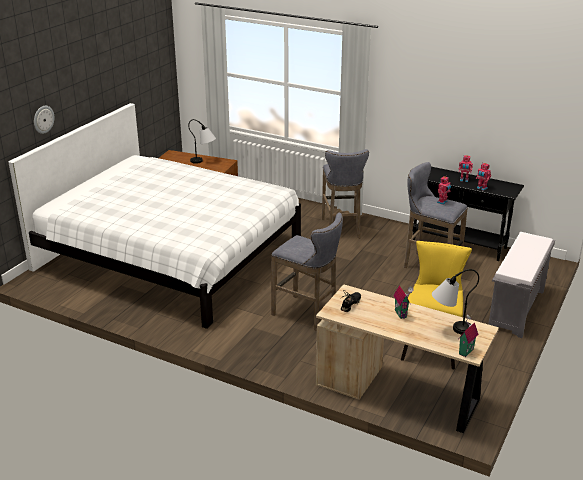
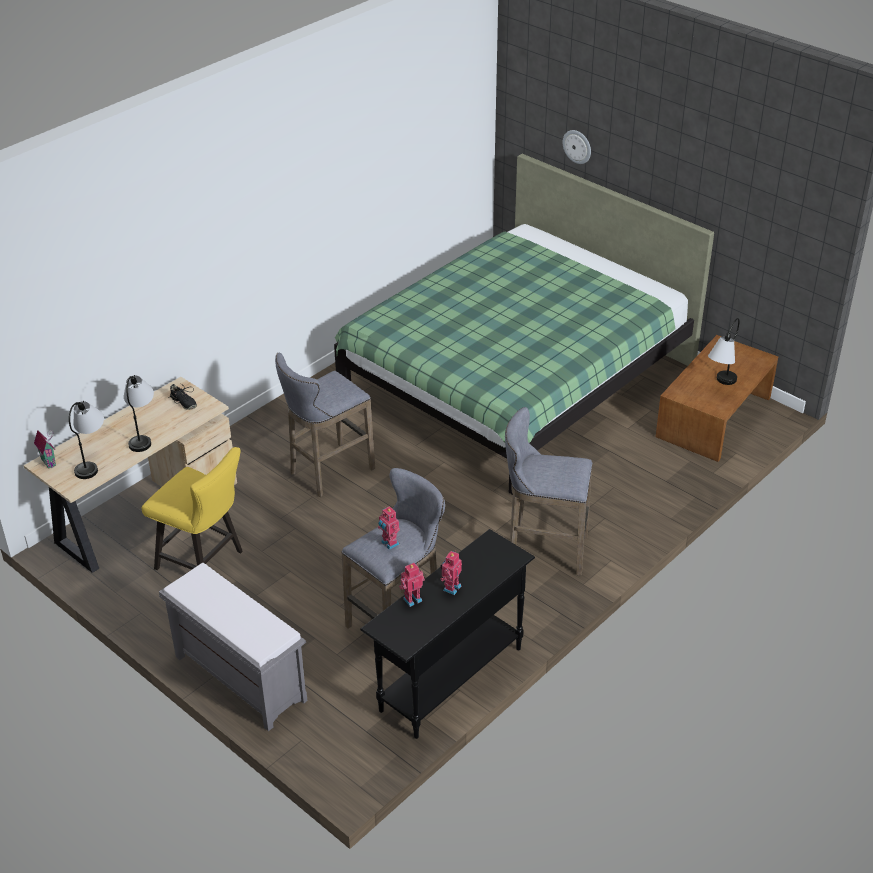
camera: 105 degrees right, 10 degrees up
(169, 256) = (516, 379): white bed -> green bed
(401, 313) = (143, 435): toy house -> table lamp

